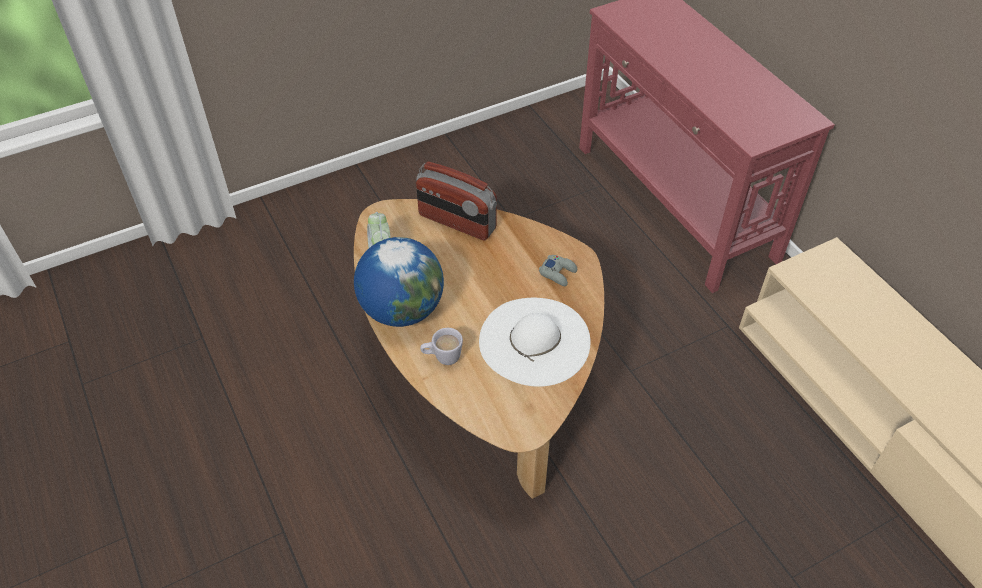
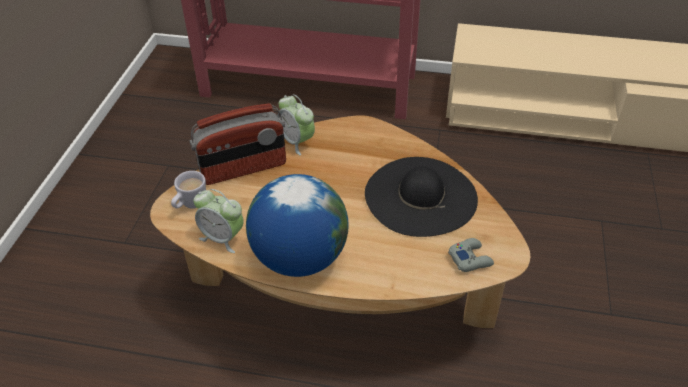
camera: 50 degrees left, 5 degrees down
(442, 357) = (381, 261): white mug -> white mug (190, 205)
(517, 231) = (297, 142): none -> alarm clock
(534, 340) = (420, 196): white hat -> black hat
(558, 273) = (365, 144): grey game controller -> grey game controller (470, 258)

